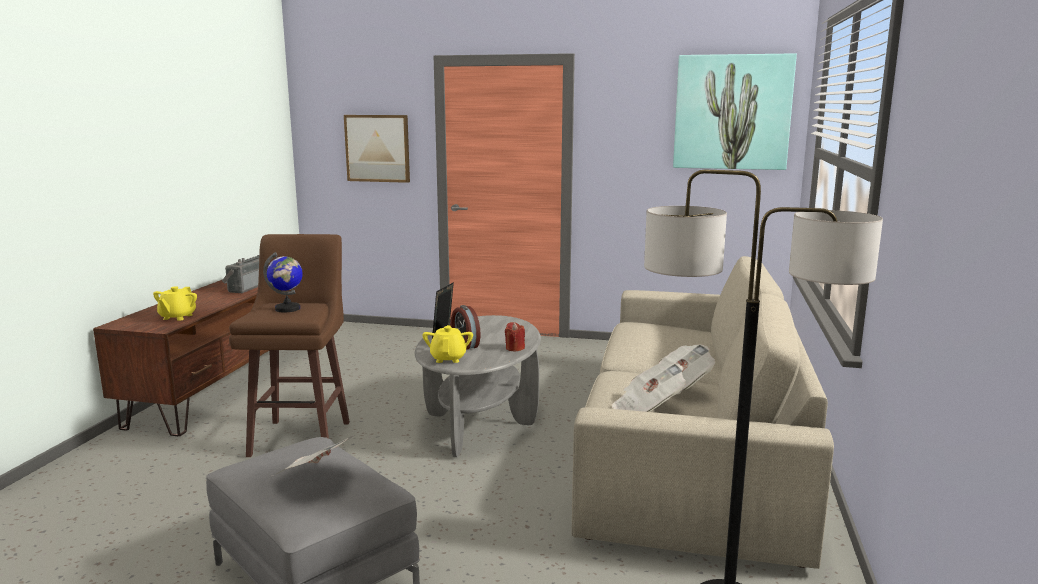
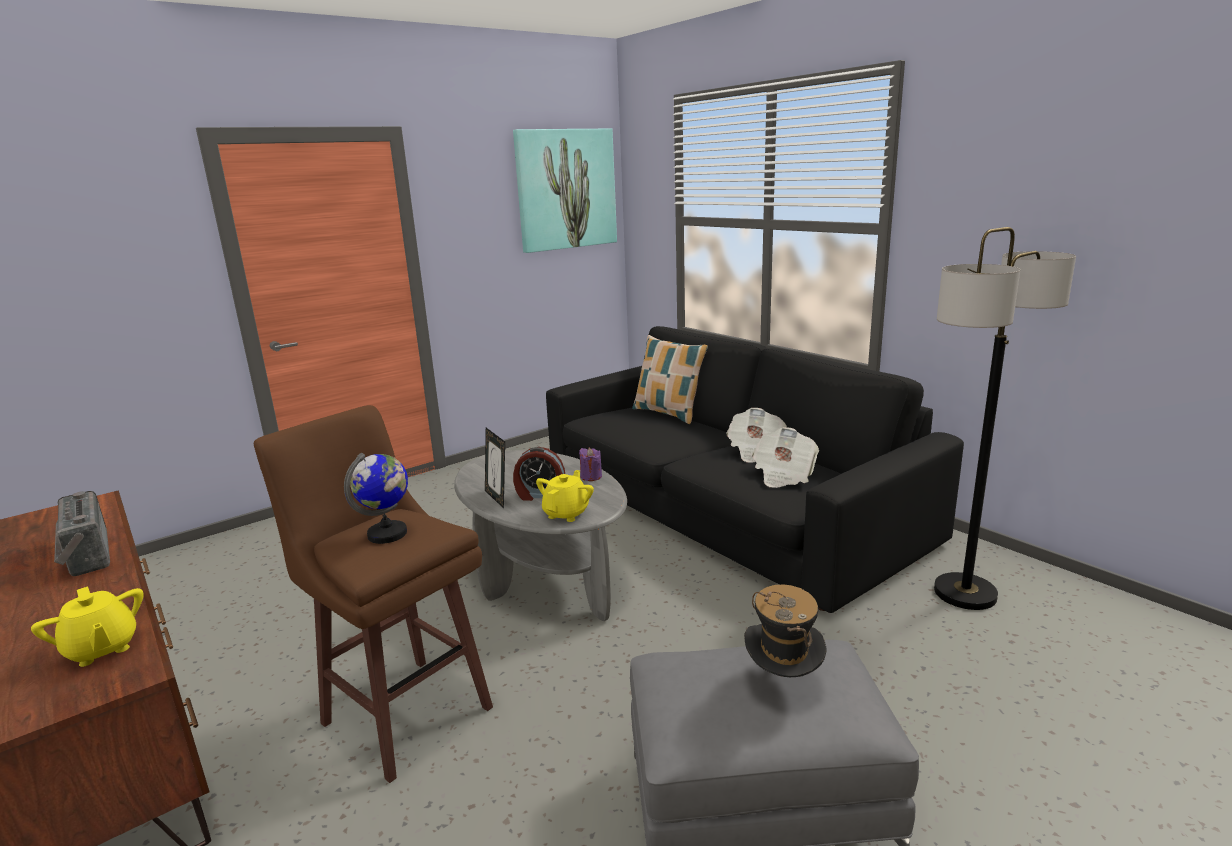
camera: 50 degrees left, 5 degrees up
(314, 476) = (782, 683): newspaper -> hat
(377, 148) = (119, 279): picture -> none
(448, 358) = (566, 513): yellow teapot -> yellow teapot turned 75 degrees clockwise
(514, 348) = (591, 476): red candle -> purple candle
(688, 443) = (723, 505): beige sofa -> black sofa
(707, 342) = (668, 413): none -> pillow

